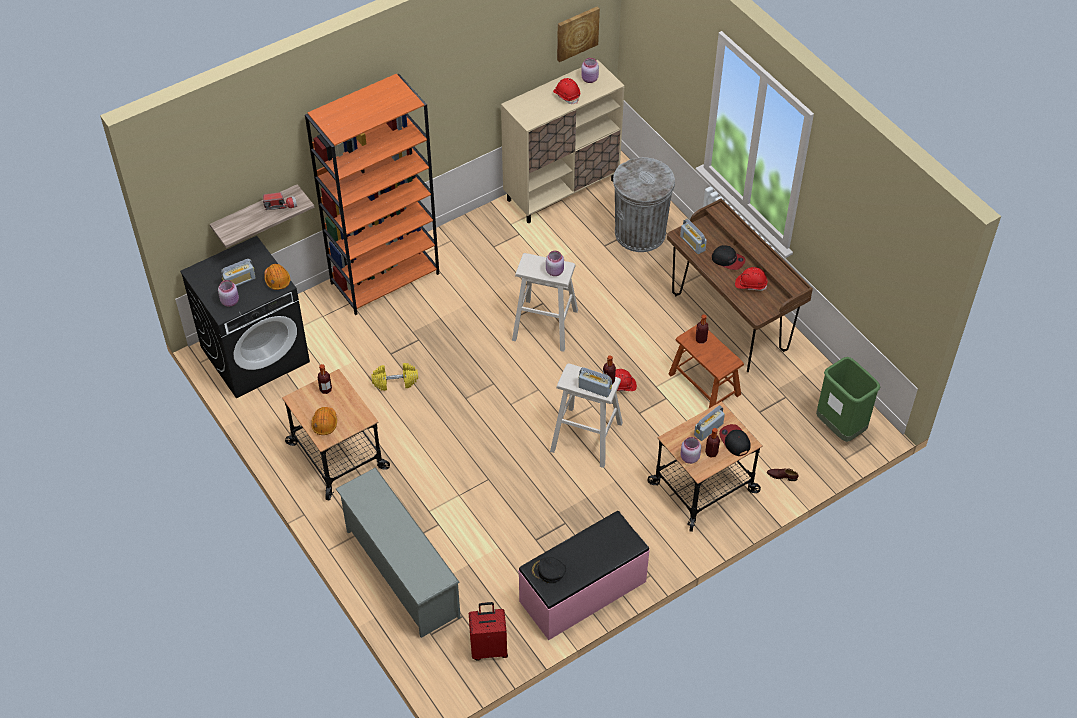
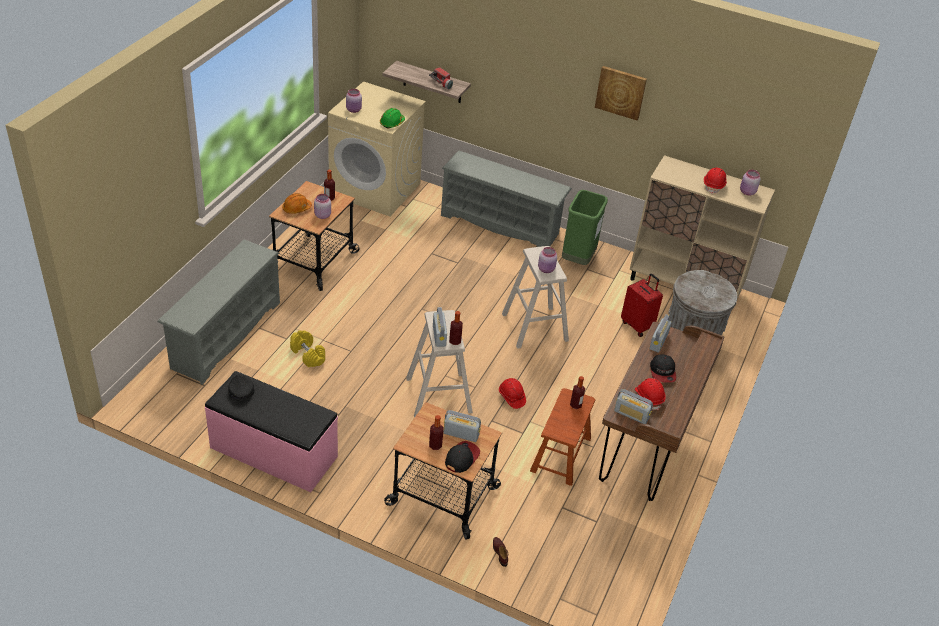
camera: 55 degrees right, 10 degrees down
(239, 281) = (376, 107): radio -> radio (631, 414)
(255, 354) = (376, 189): black washing machine -> beige washing machine
(277, 280) = (392, 123): orange hard hat -> green hard hat
(385, 278) = (501, 224): orange bookcase -> grey shoe rack
(395, 381) = (407, 265): yellow dumbbell -> yellow dumbbell (308, 355)
(489, 648) = (181, 413): red suitcase -> red suitcase (637, 325)
(577, 33) = (764, 144): picture -> picture (621, 92)
(689, 458) = (417, 432): pink jar -> pink jar (322, 215)
(840, 428) = (595, 580): green trash can -> green trash can (578, 259)

